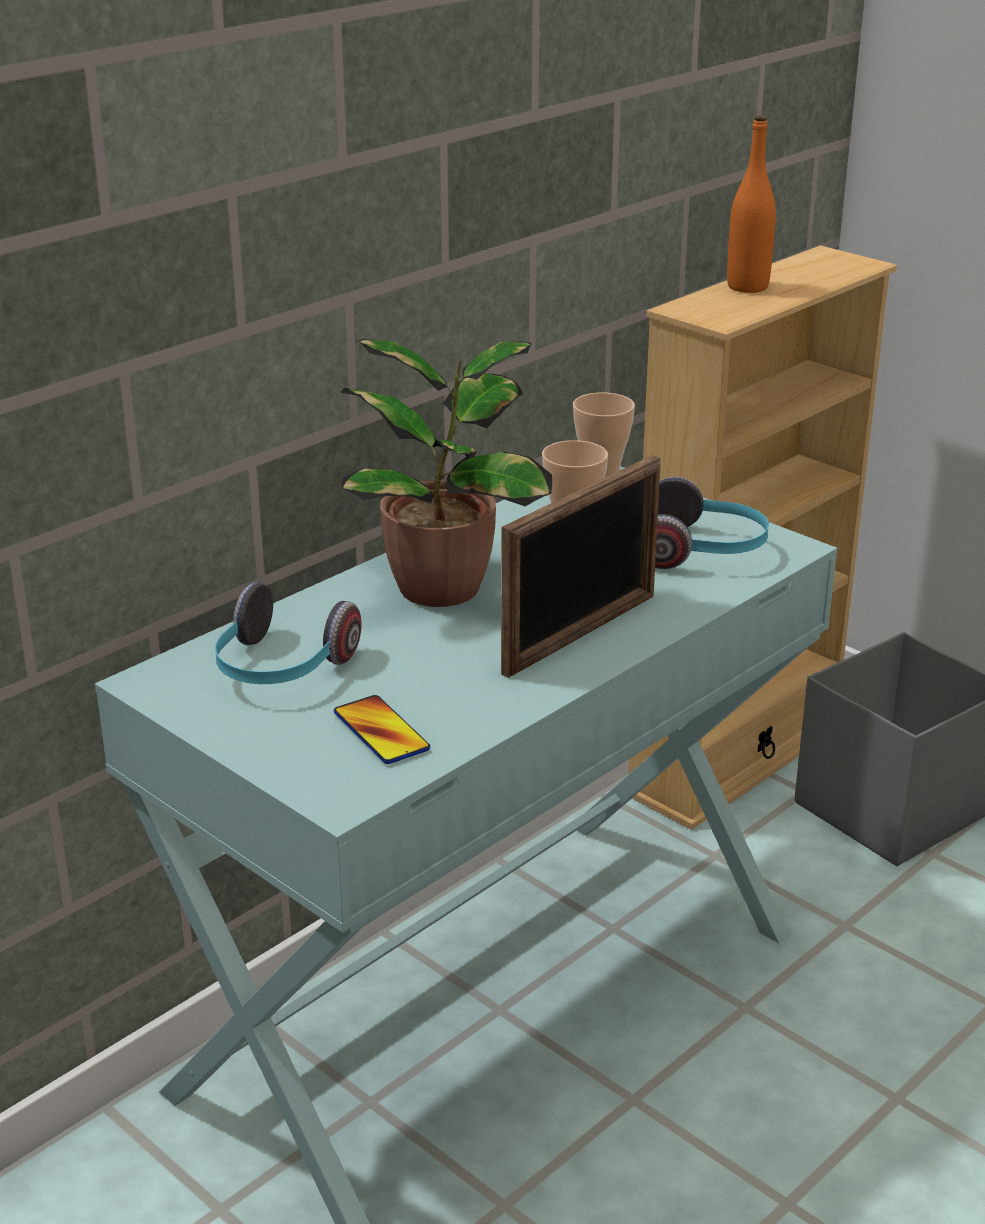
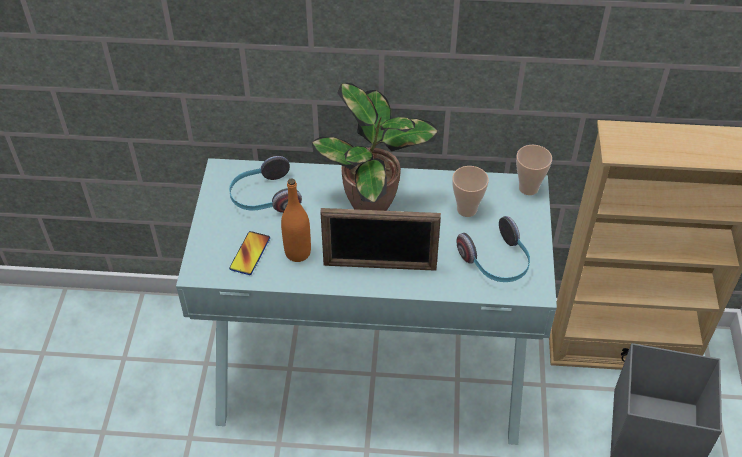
camera: 50 degrees right, 20 degrees up
(747, 287) = (674, 136): orange bottle -> orange bottle (298, 253)

